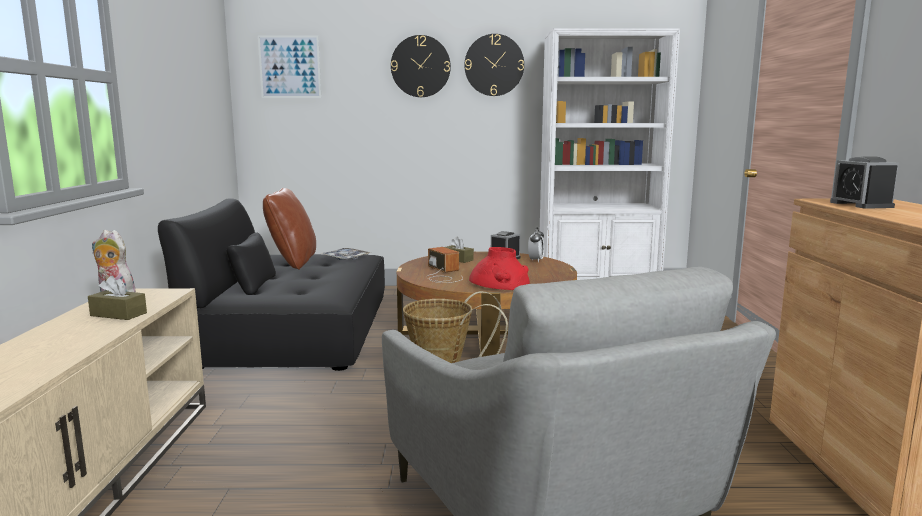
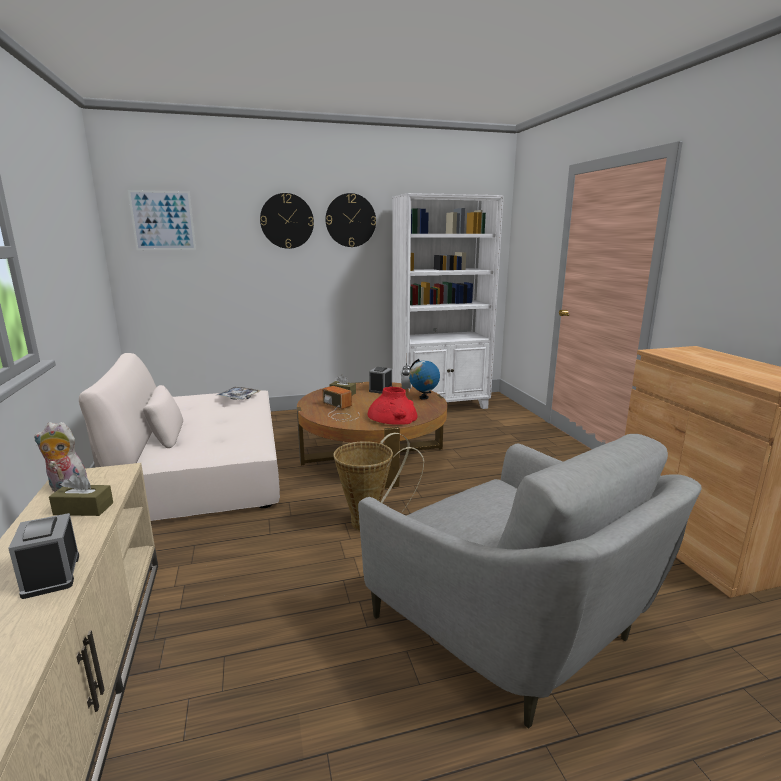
camera: 15 degrees left, 5 degrees up
(293, 262) = (191, 405): brown pillow -> none
(295, 329) = (204, 467): black sofa -> beige sofa
(551, 269) = (423, 398): none -> globe
(861, 205) = (691, 357): alarm clock -> alarm clock (51, 575)

